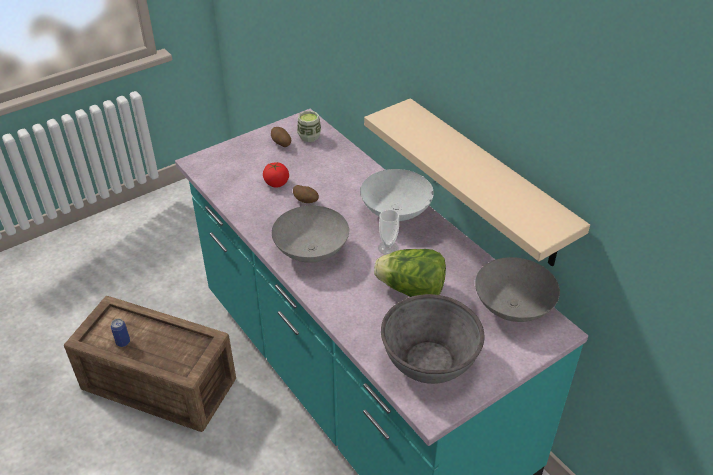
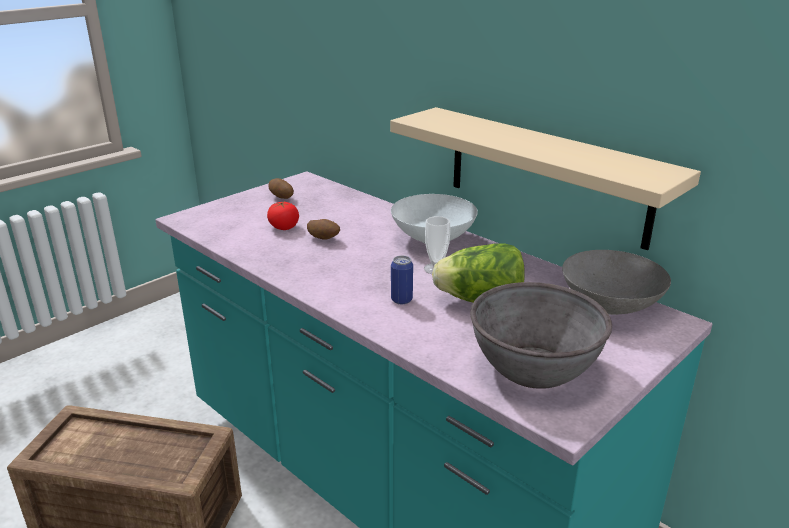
camera: 10 degrees left, 15 degrees down
(123, 342) = (91, 454): can -> can (401, 300)
(309, 136) = (312, 190): cup -> none
(312, 251) = (345, 279): grey bowl -> none

